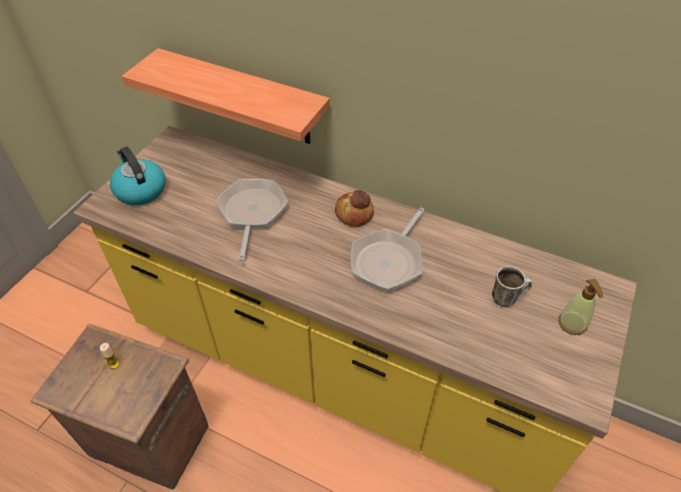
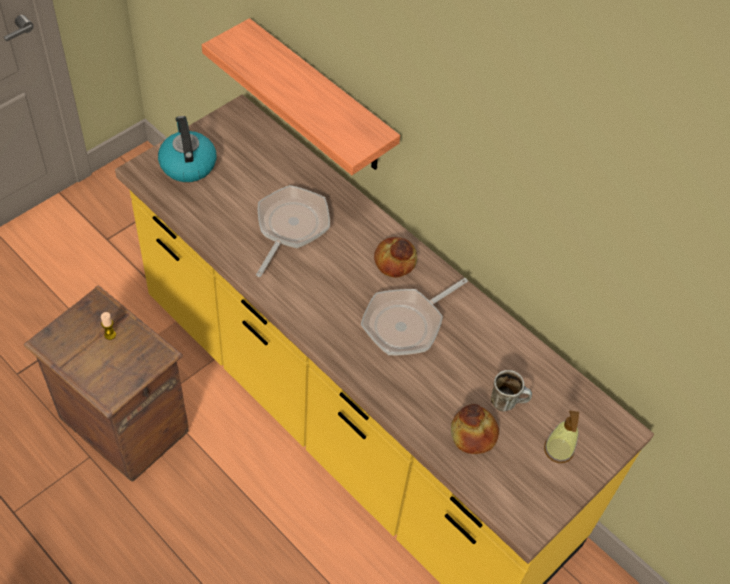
camera: 15 degrees right, 5 degrees up
(495, 335) = (474, 434): none -> bread

